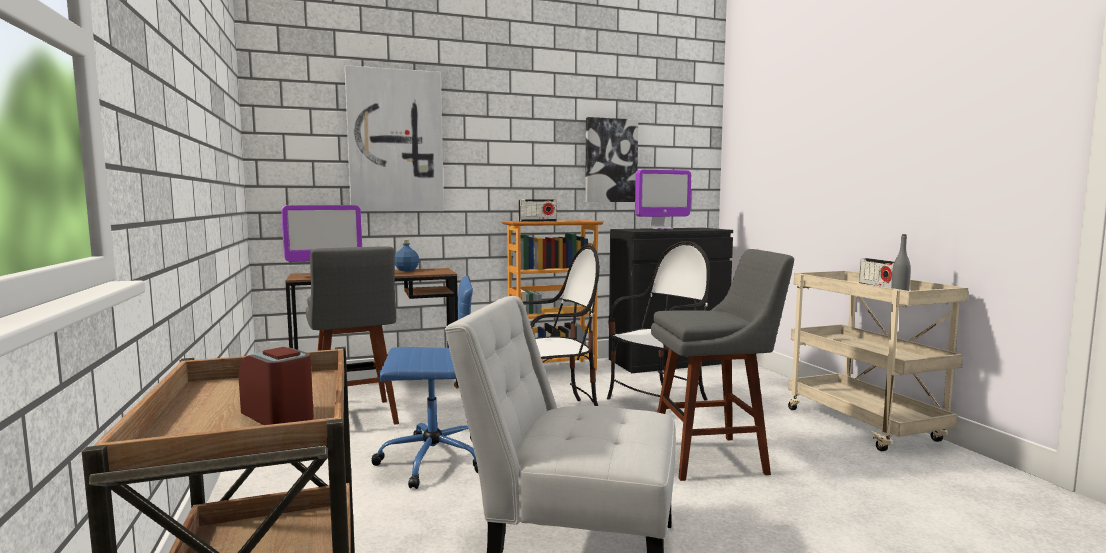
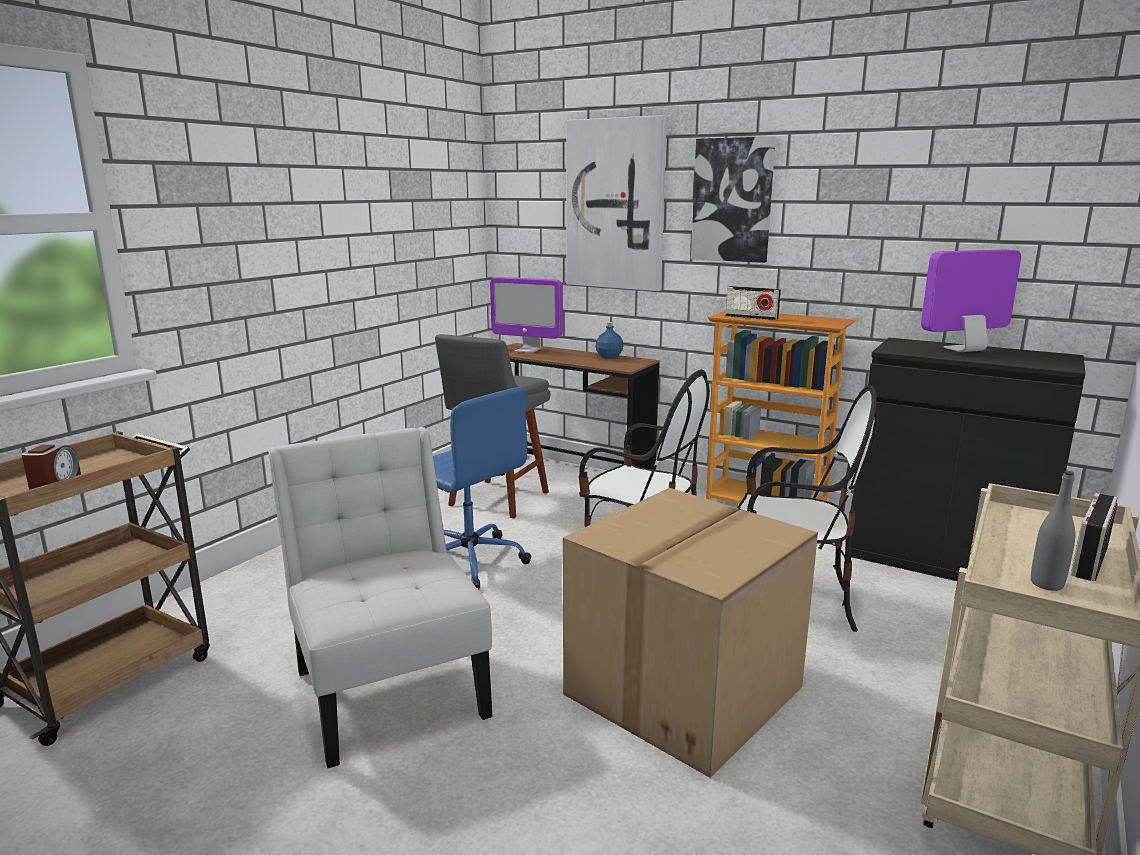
camera: 50 degrees right, 10 degrees up
(610, 160) = (908, 229): picture -> picture (732, 200)
(661, 229) = (964, 349): monitor -> monitor turned 135 degrees clockwise
(714, 457) = (684, 693): grey stool -> cardboard box

